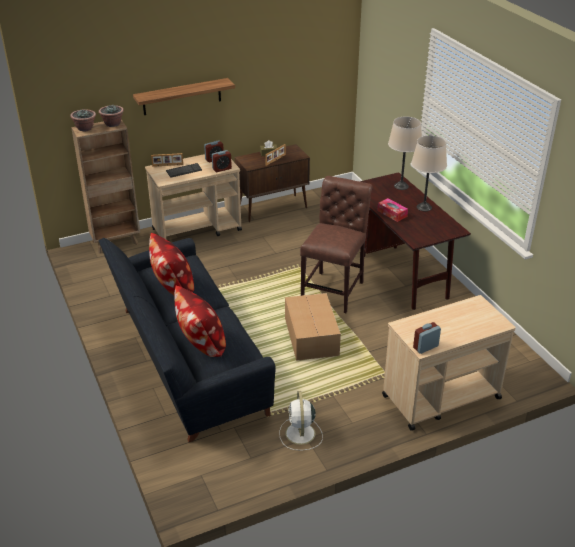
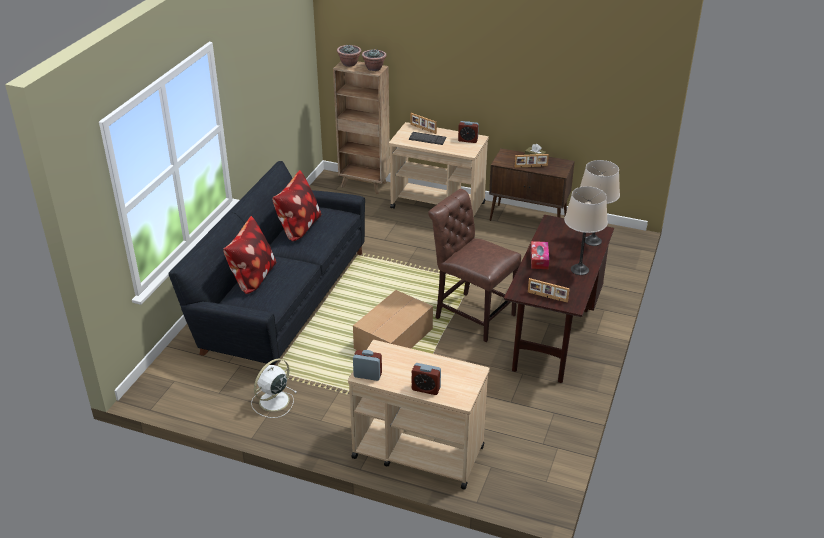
camera: 45 degrees right, 0 degrees up
(182, 96) = (453, 65): shelf -> none
(222, 169) = (460, 151): alarm clock -> alarm clock (426, 389)
(334, 289) = (471, 314): brown chair -> brown chair turned 120 degrees counterclockwise
(435, 234) = (547, 297): none -> picture frame

